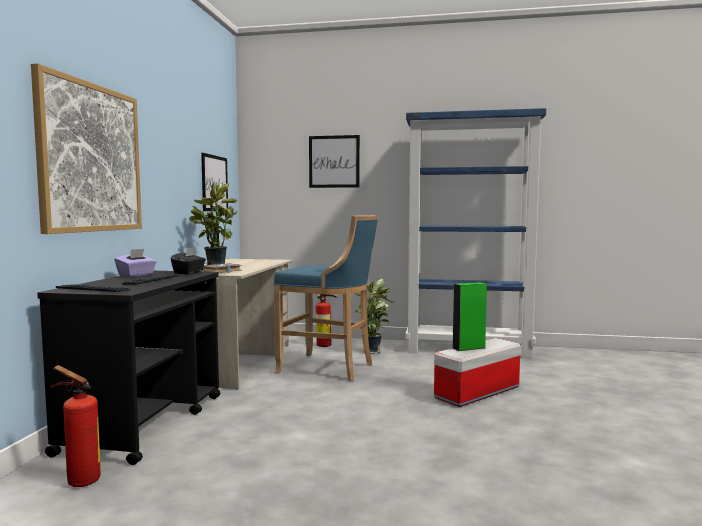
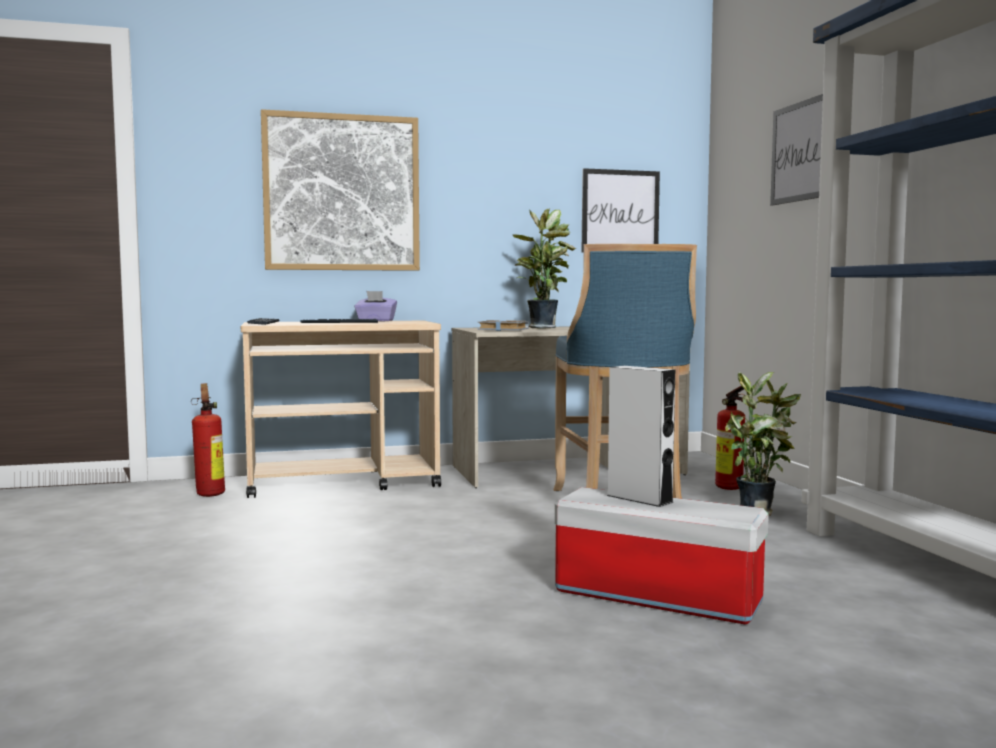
camera: 65 degrees right, 0 degrees up
(146, 422) = (344, 482): black cart -> beige cart
(189, 272) = (416, 322): black tissue box -> none
(469, 348) = (639, 498): green speaker -> grey speaker

